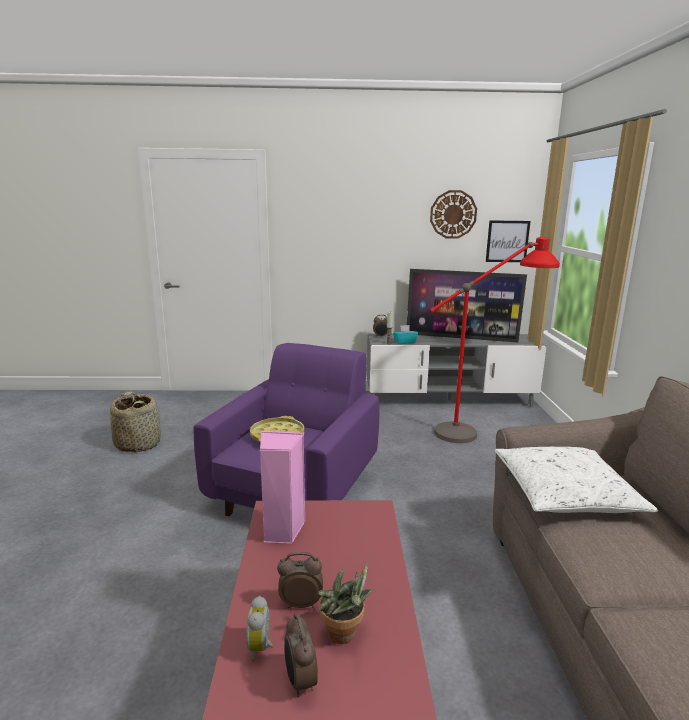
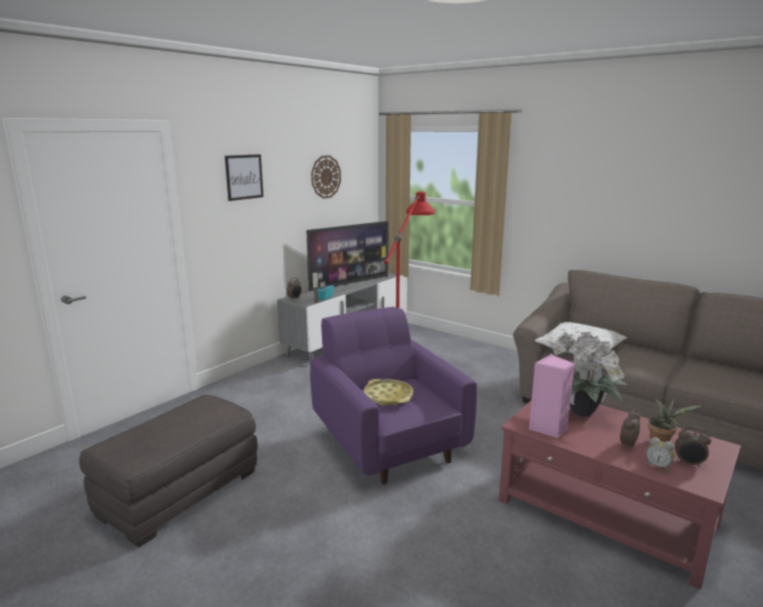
camera: 50 degrees left, 0 degrees up
(138, 444) = (180, 492): basket -> grey ottoman
(355, 544) = (583, 413): none -> potted plant
(507, 241) = (359, 195): picture -> picture (244, 177)

